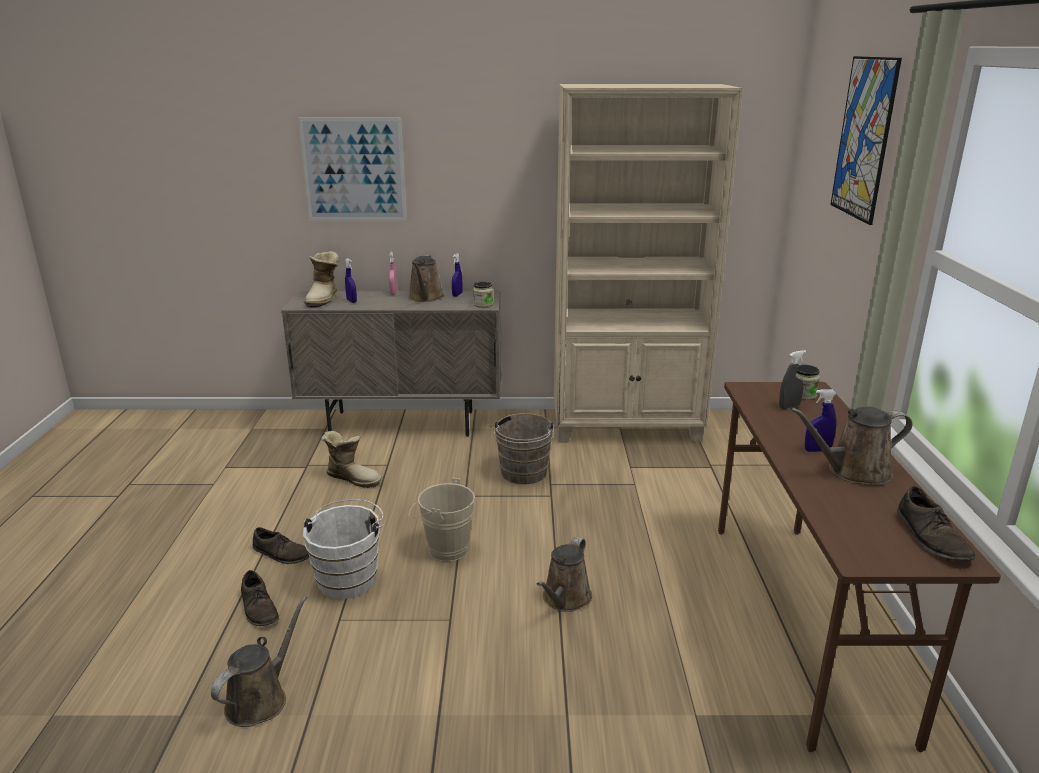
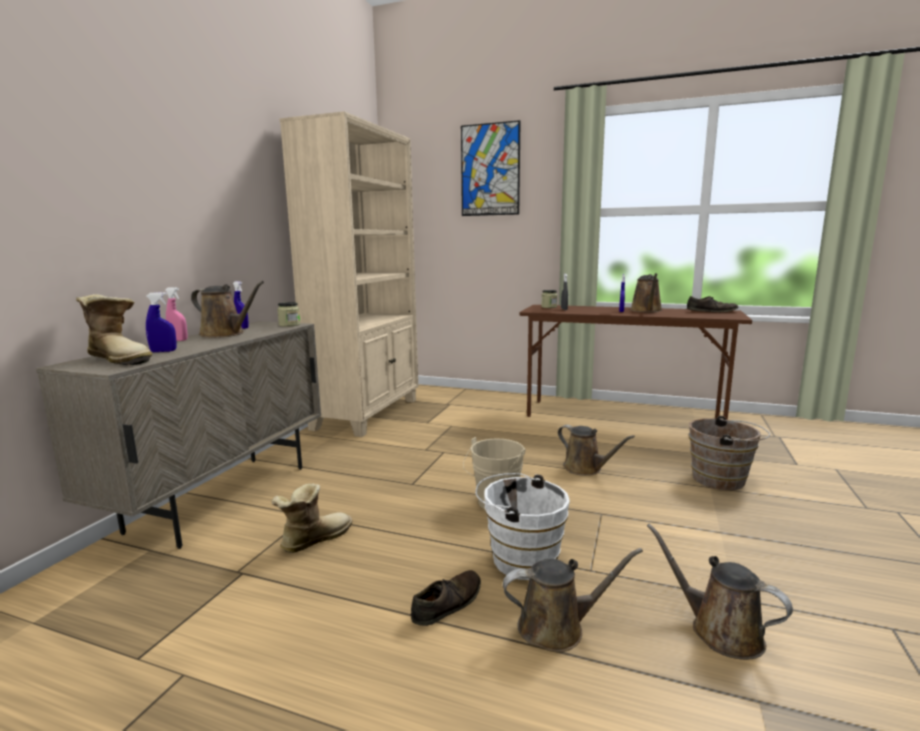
camera: 70 degrees left, 10 degrees down
(259, 608) = (557, 627): brown shoe -> brown watering can
(354, 169) = (98, 180): picture -> none
(523, 474) = (400, 456): brown bucket -> brown bucket (723, 480)

